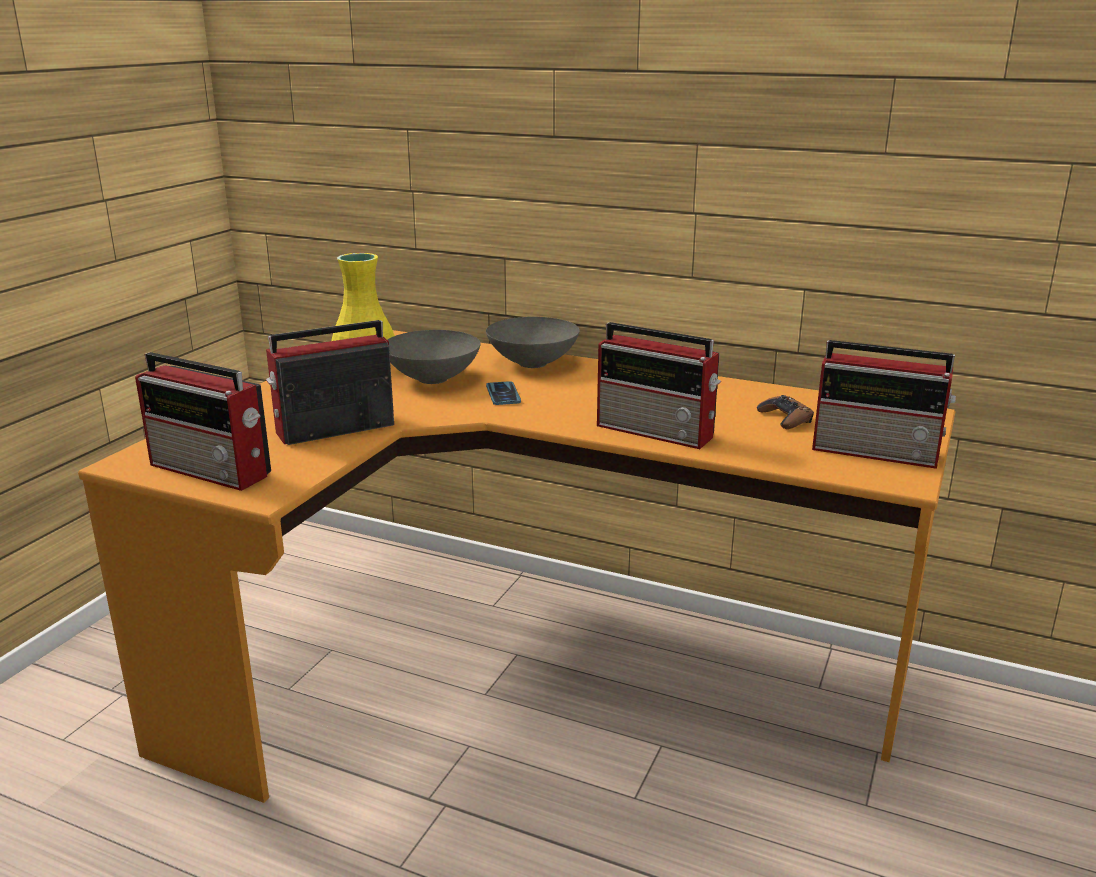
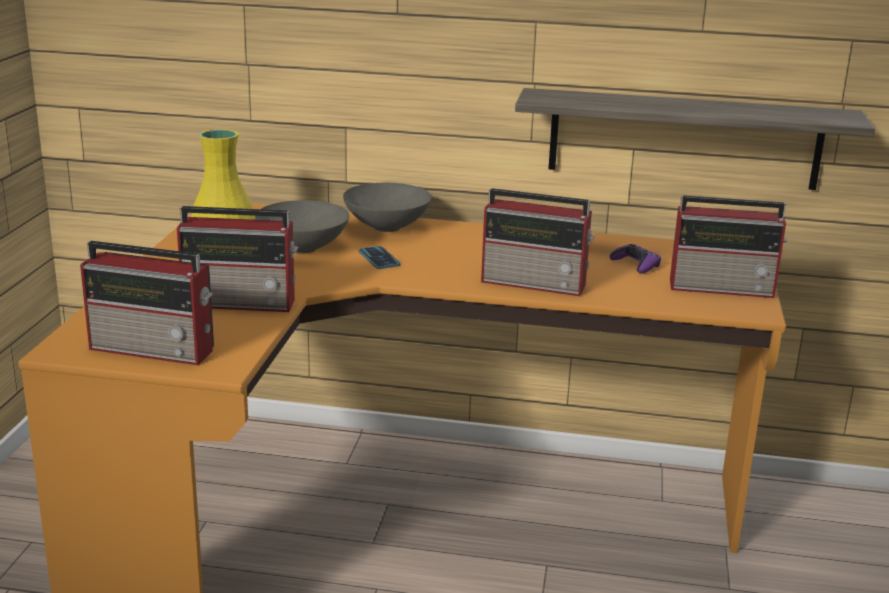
camera: 15 degrees left, 0 degrees up
(333, 429) = (242, 302): radio -> radio turned 135 degrees counterclockwise
(785, 418) = (635, 264): brown game controller -> purple game controller
(861, 279) = (684, 139): none -> shelf

